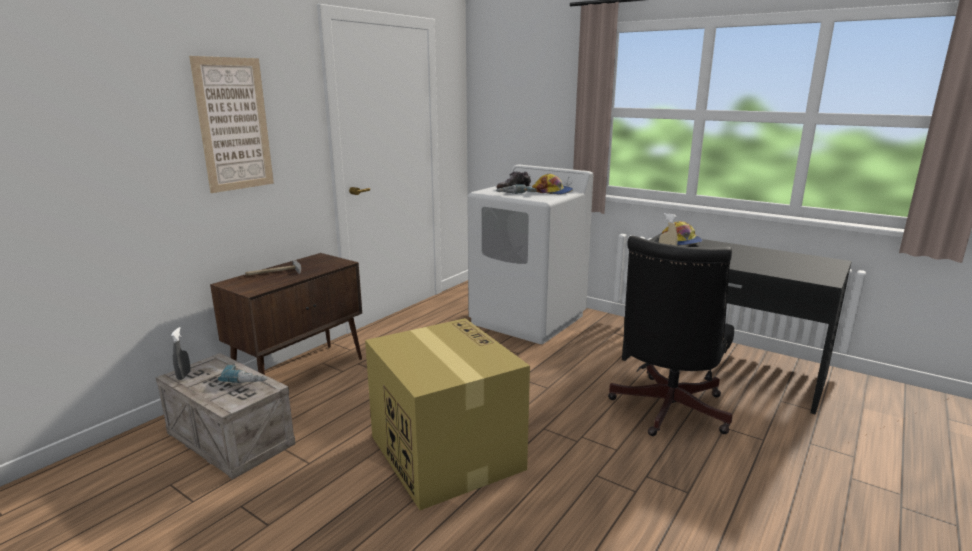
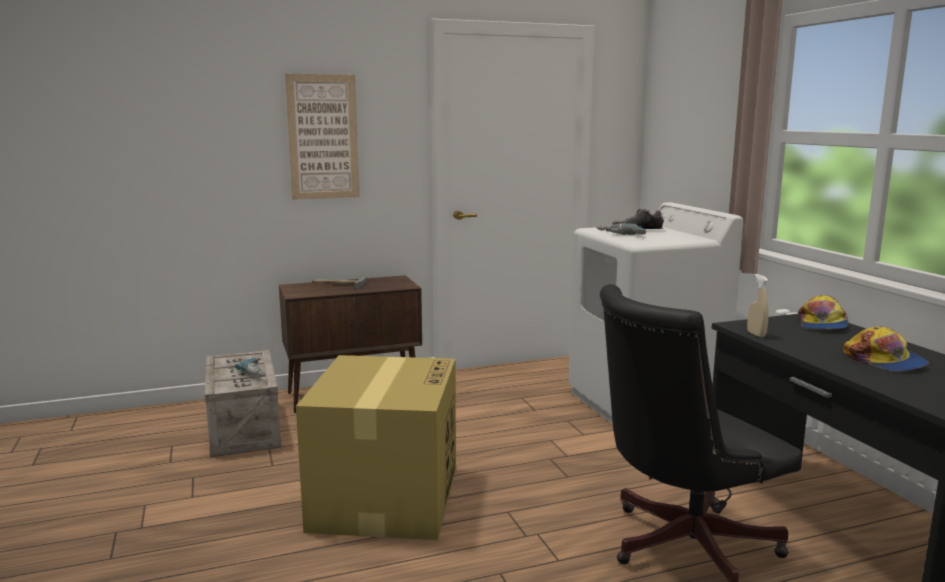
camera: 35 degrees right, 5 degrees down
(184, 376) = (223, 359): grey spray bottle -> none
(553, 191) = (676, 237): cap -> cap (885, 361)

